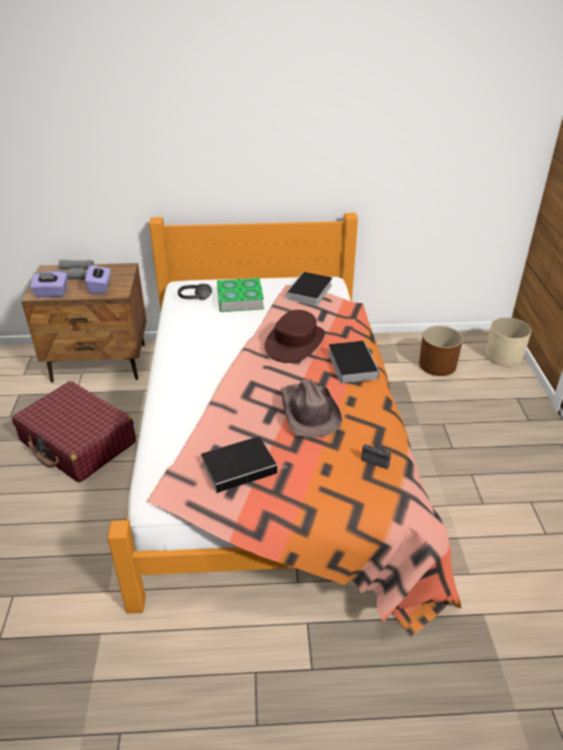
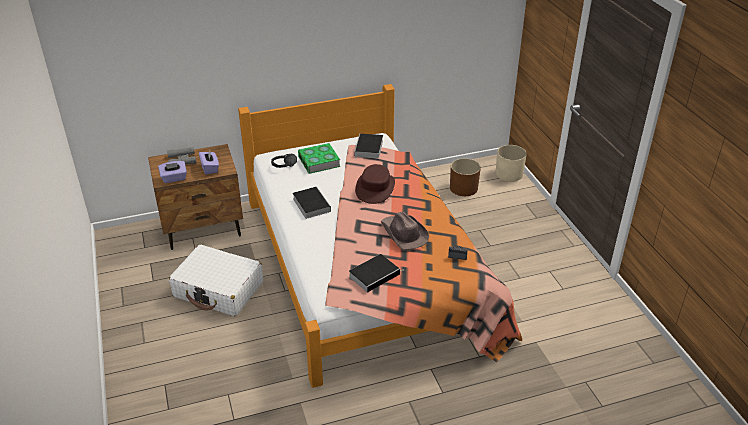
camera: 15 degrees left, 0 degrees up
(78, 442) = (219, 289): red suitcase -> white suitcase
(351, 364) = (419, 197): book -> book (310, 204)

